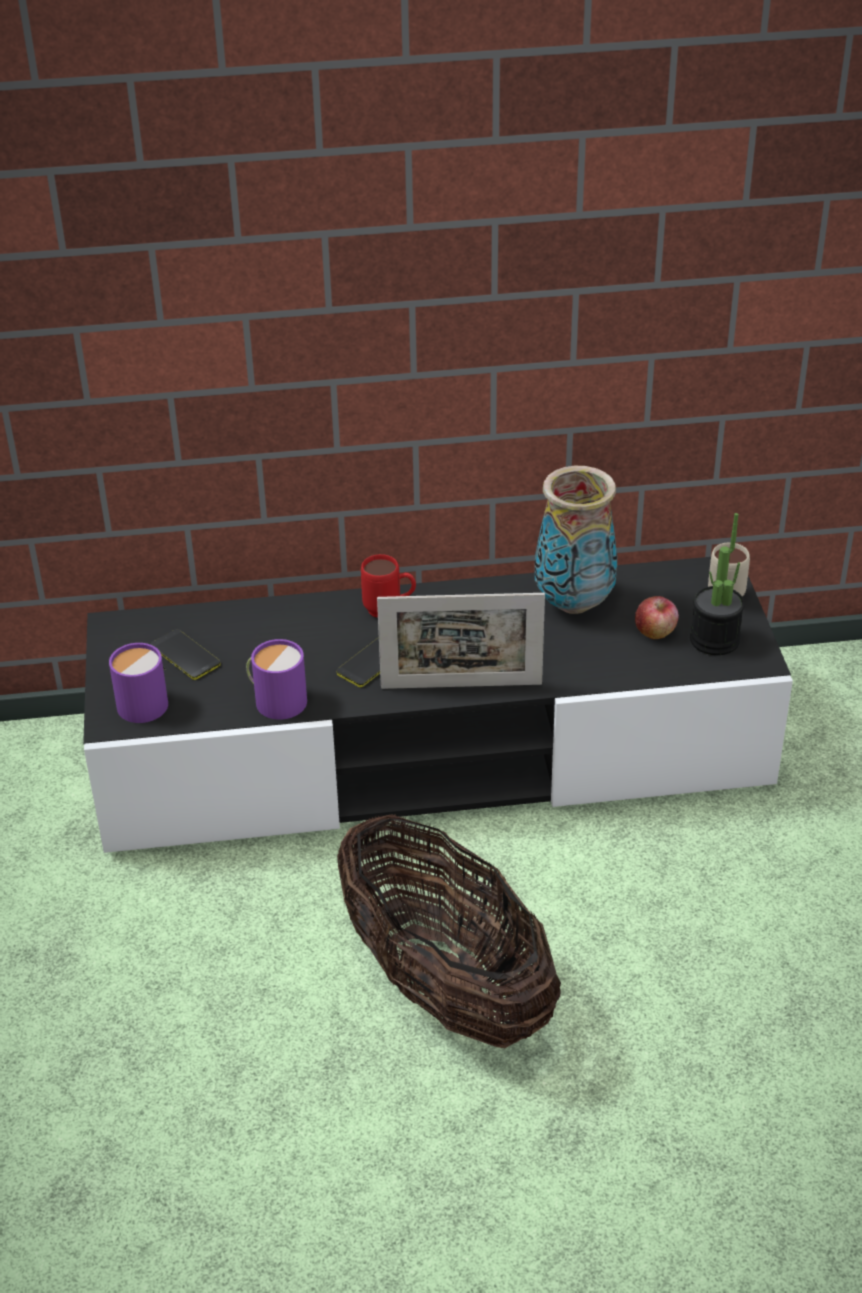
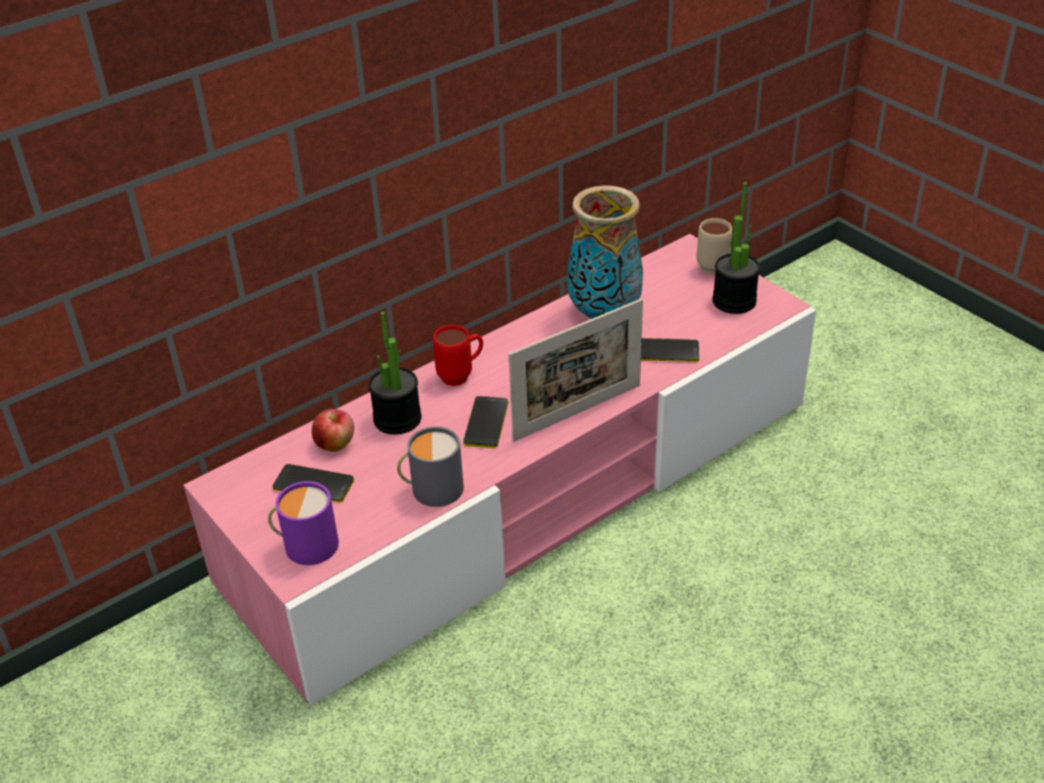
camera: 30 degrees left, 0 degrees up
(276, 699) = (431, 488): purple mug -> grey mug
(301, 627) = (397, 419): none -> potted plant
(433, 755) = (526, 493): black tv stand -> pink tv stand
(445, 987) = (699, 677): basket -> none
(597, 662) = (664, 351): none -> phone
(655, 632) = (686, 312): apple -> apple (335, 443)

